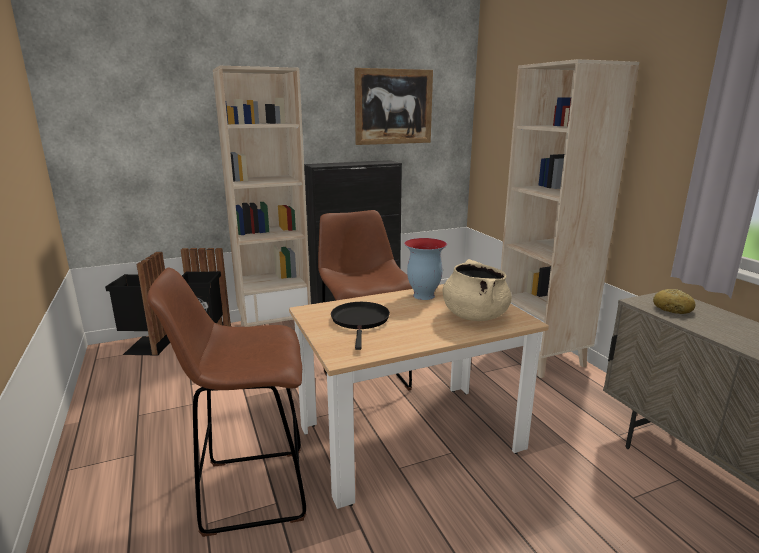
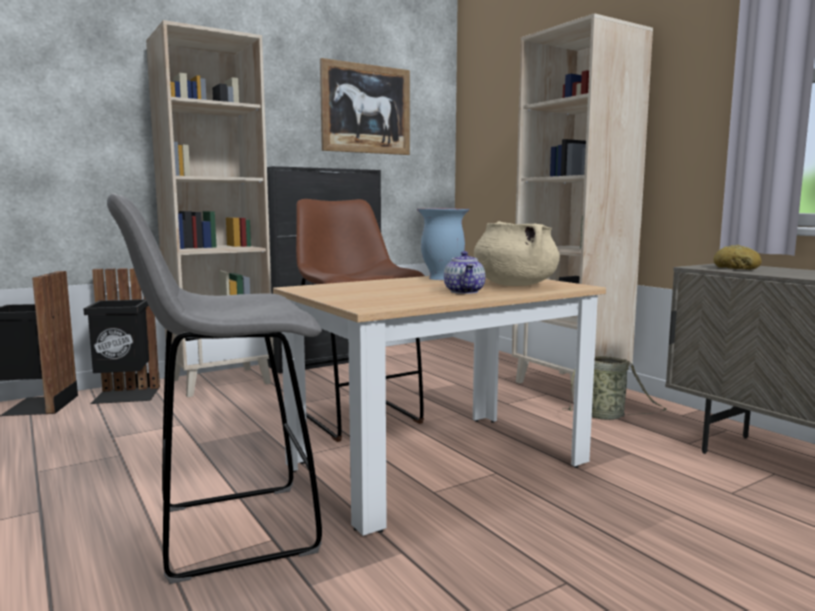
camera: 10 degrees left, 10 degrees down
(250, 490) = (230, 531): brown stool -> grey stool
(360, 321) = (375, 291): black frying pan -> none
(428, 328) = (465, 291): none -> teapot
(559, 396) = (606, 416): none -> basket

